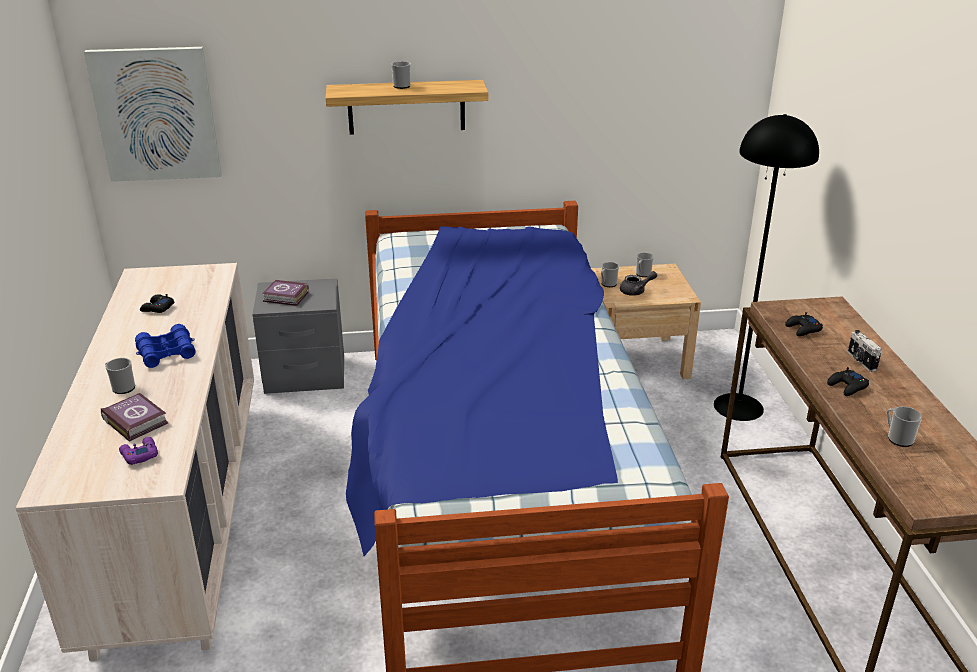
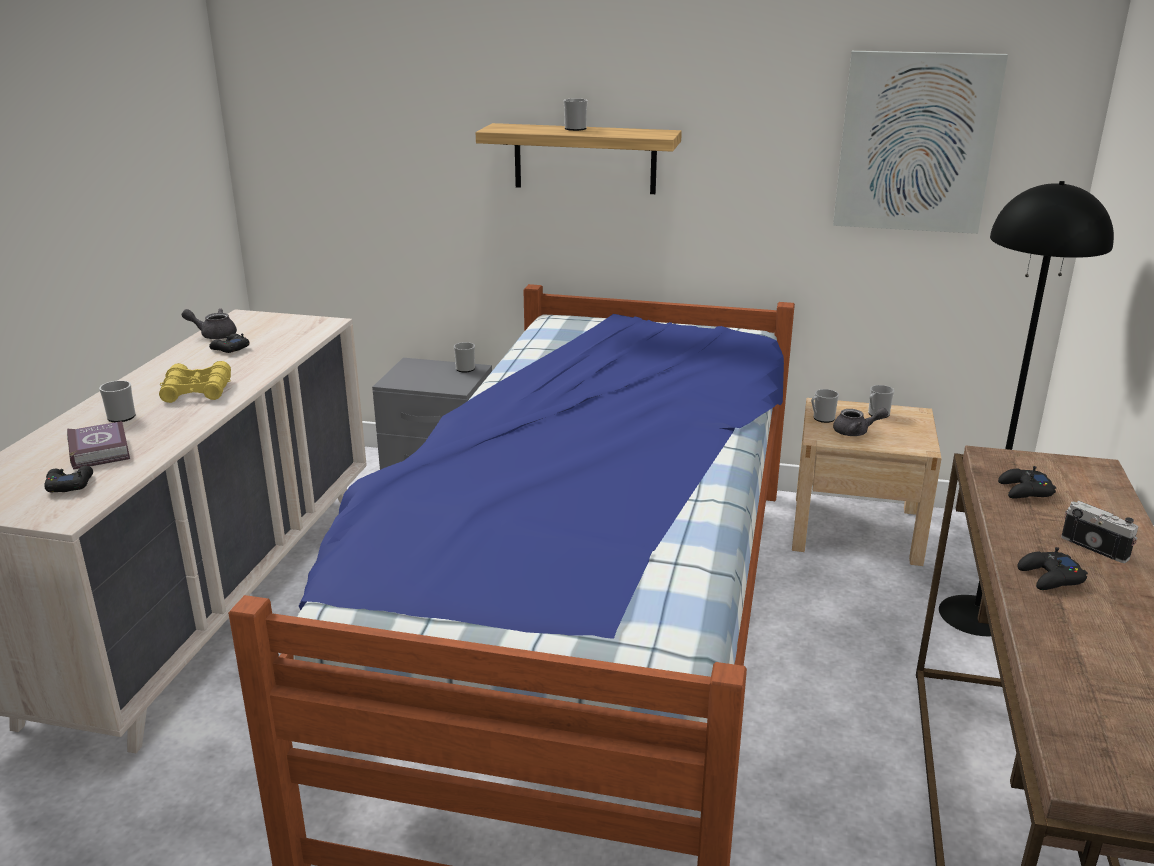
camera: 20 degrees right, 5 degrees down
(130, 297) = (214, 335): none -> grey teapot
(139, 455) = (69, 484): purple game controller -> black game controller
(156, 114) = (306, 144): picture -> picture (915, 142)
(167, 353) = (197, 391): blue binoculars -> yellow binoculars
(286, 297) = (421, 375): book -> none
(860, 361) = (1095, 547): camera -> camera turned 135 degrees clockwise
(897, 438) = (1094, 667): mug -> mug (464, 368)

